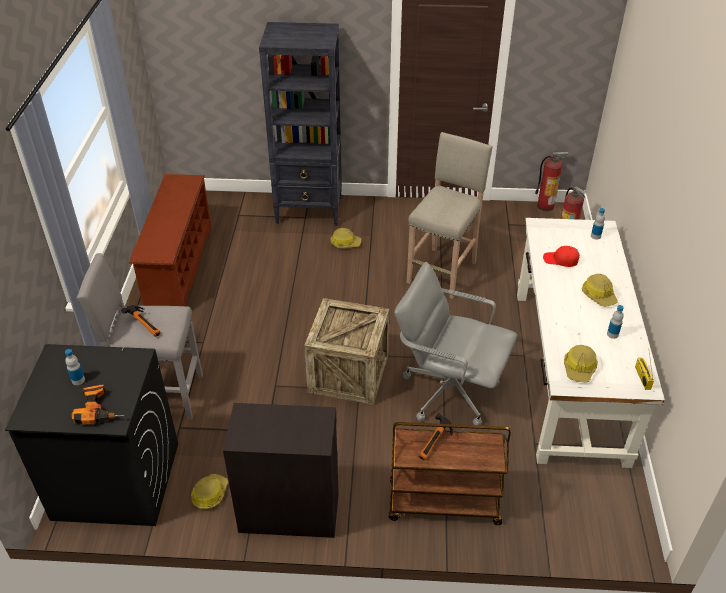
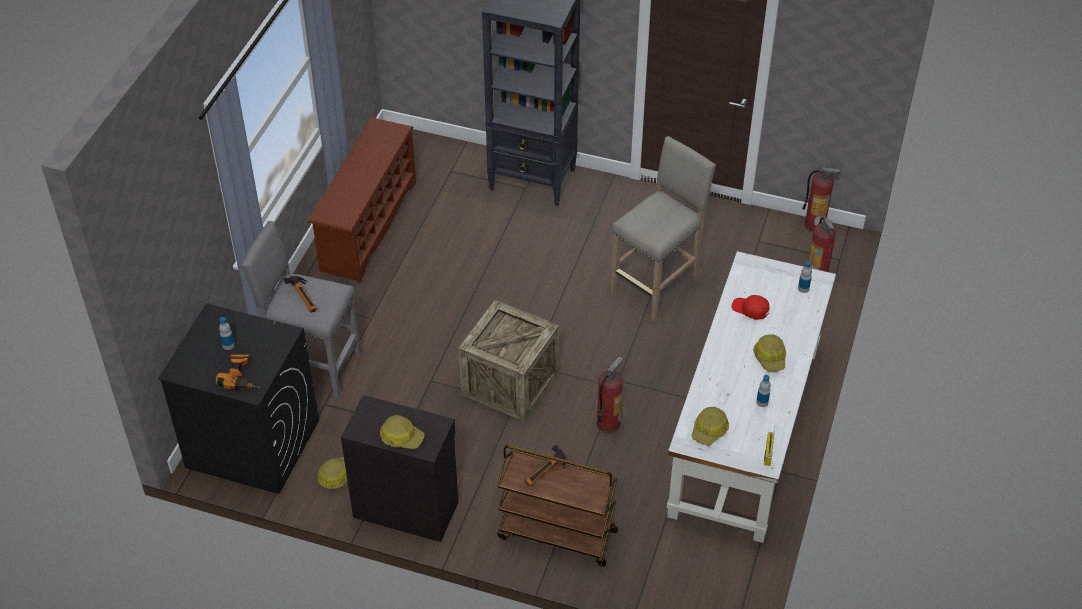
camera: 15 degrees right, 5 degrees up
(345, 243) = (559, 230): hard hat -> hard hat (401, 437)
(449, 390) = (608, 423): grey office chair -> fire extinguisher

